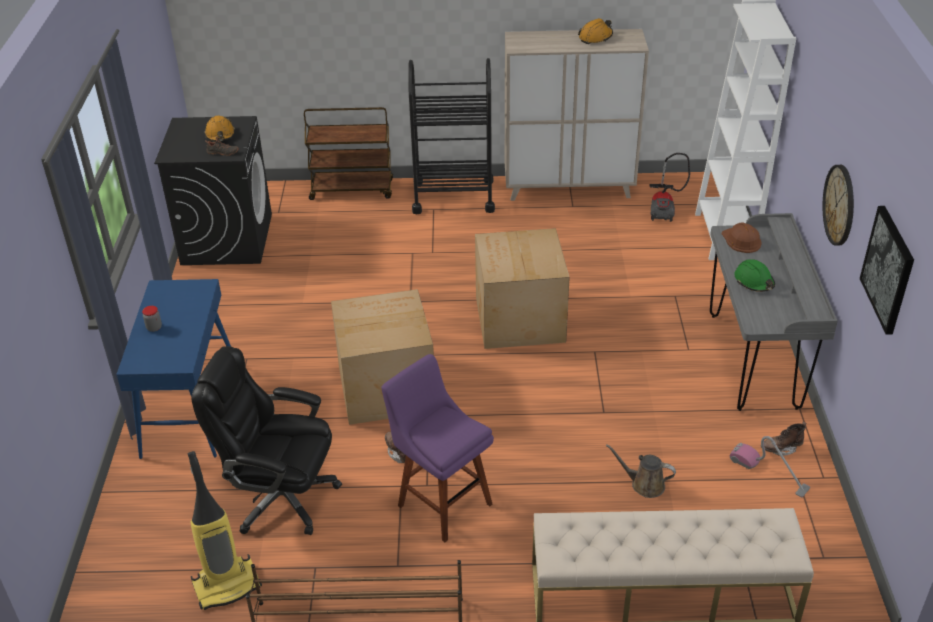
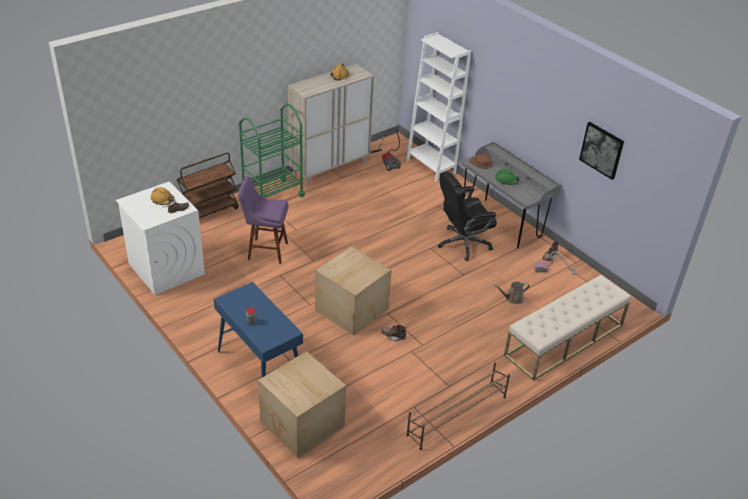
camera: 40 degrees left, 0 degrees up
(227, 239) = (166, 268): black washing machine -> white washing machine
(227, 585) = (382, 436): vacuum cleaner -> none
(281, 497) = (360, 385): black office chair -> black office chair (463, 243)
(441, 502) = (437, 349): purple stool -> purple stool (265, 250)
(453, 196) = (272, 195): black cart -> green cart
(518, 320) = (379, 248): cardboard box -> cardboard box (302, 424)
(839, 205) = (543, 128): wall clock -> none

